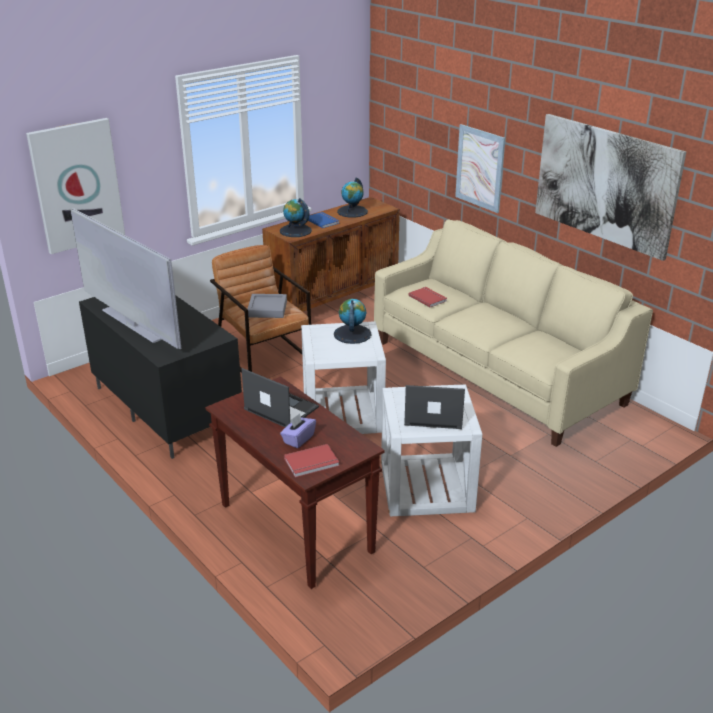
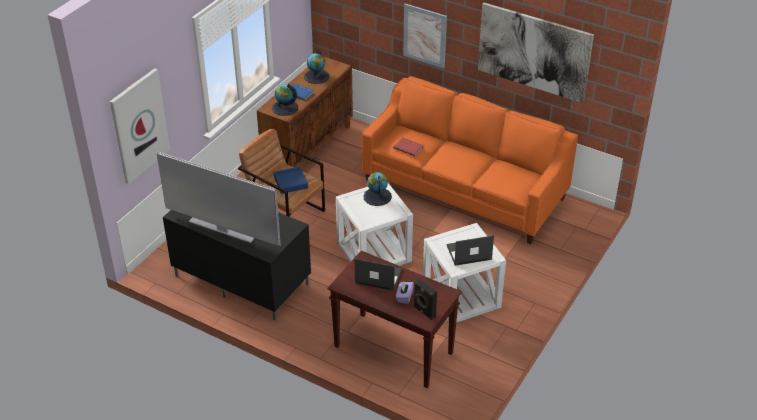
camera: 20 degrees left, 10 degrees up
(267, 309) = (291, 182): grey tray -> blue tray
(312, 463) = (423, 312): red book -> black speaker
(497, 372) = (465, 190): beige sofa -> orange sofa

